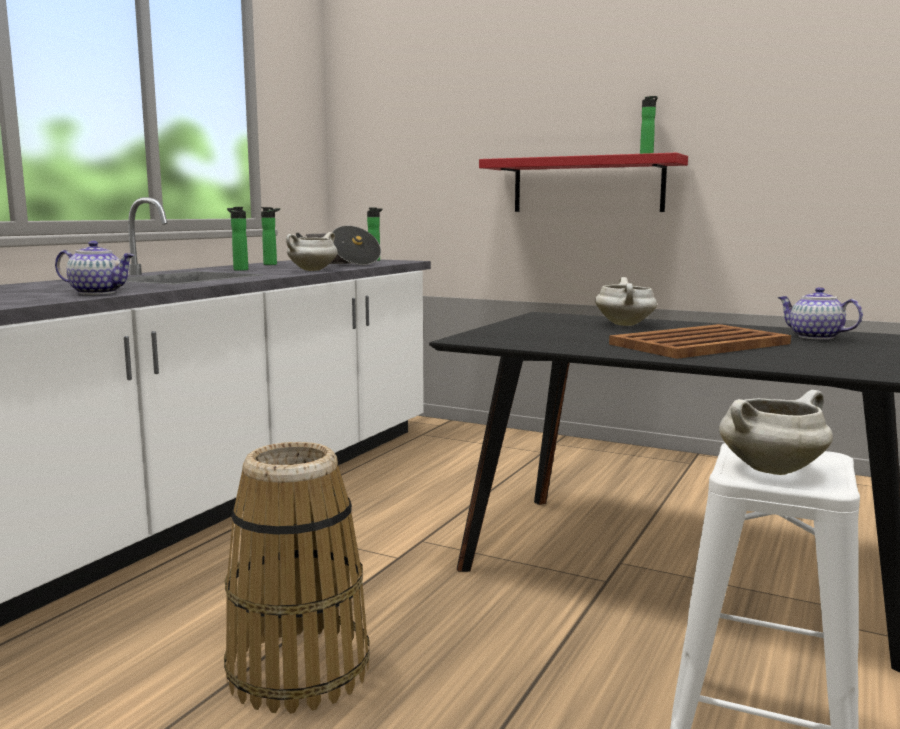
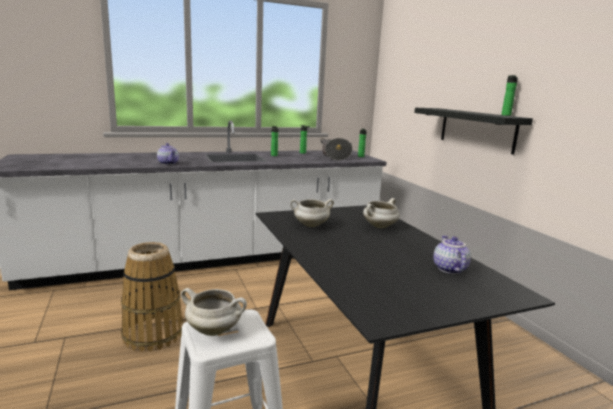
camera: 40 degrees right, 5 degrees up
(312, 270) = (297, 161): white cooking pot -> white cooking pot (310, 225)
(587, 185) = (476, 129): red shelf -> black shelf
(701, 344) = (360, 251): brown tray -> none

